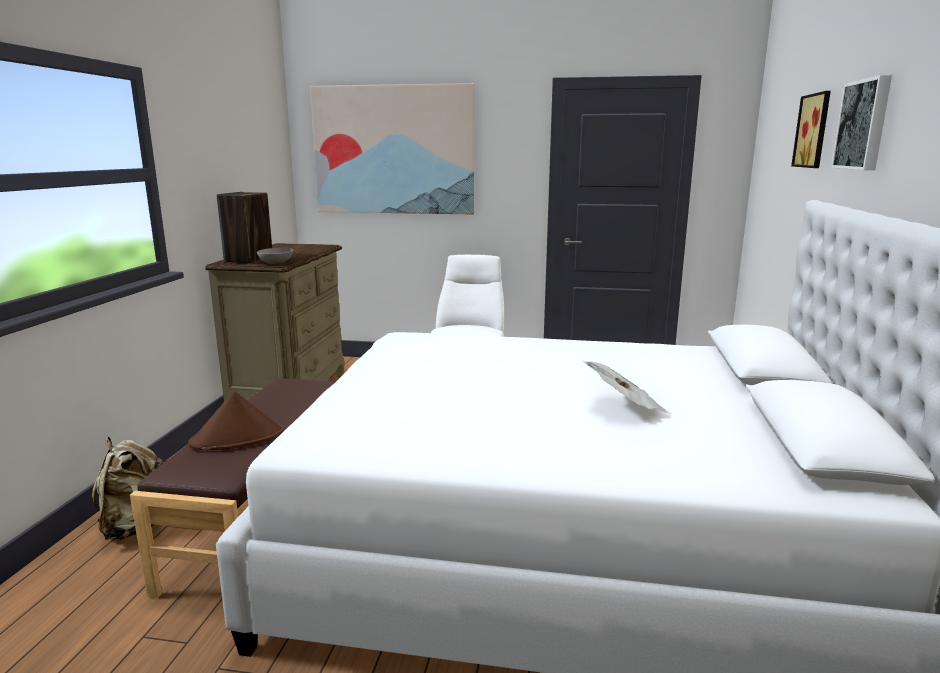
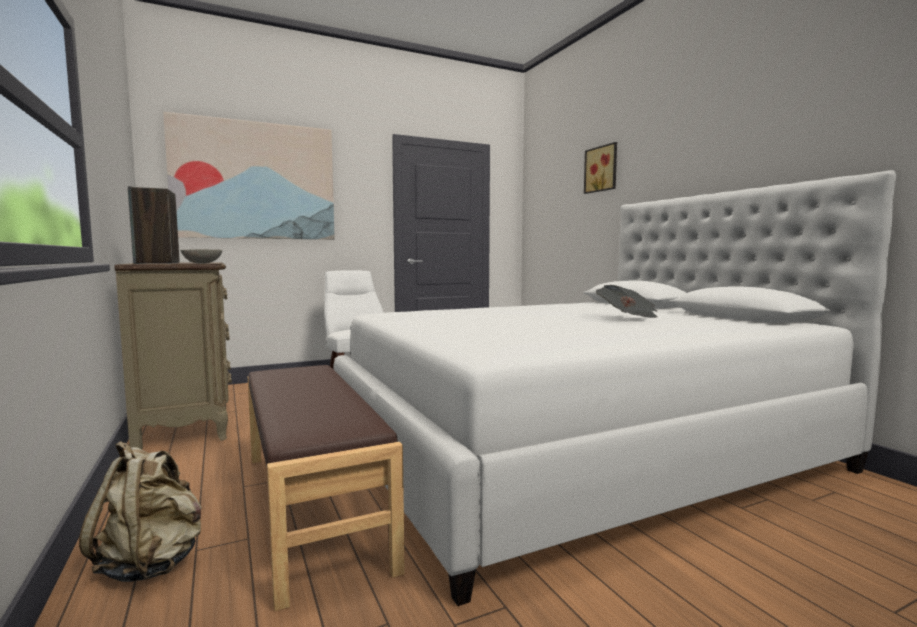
camera: 35 degrees left, 10 degrees down
(238, 438) = (313, 405): brown hat -> none
(864, 125) = (658, 155): picture -> none

